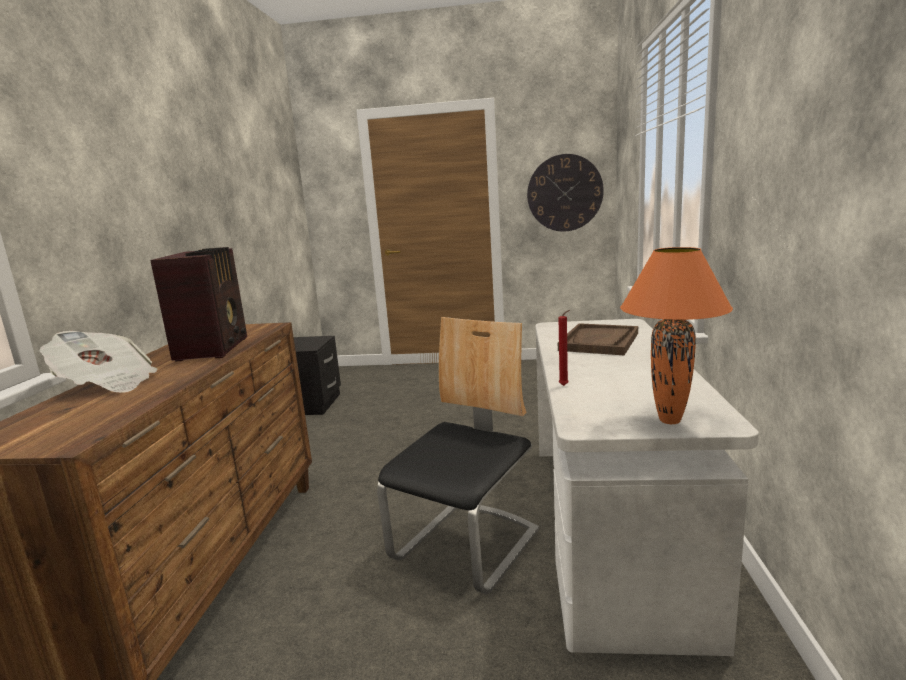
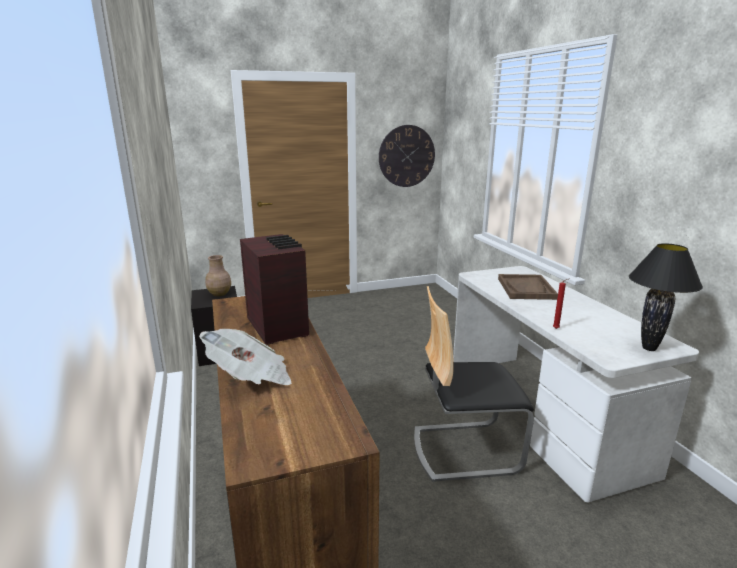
camera: 25 degrees left, 5 degrees up
(310, 341) = (219, 294): none -> brown vase
(467, 546) = (464, 449): chair -> chair turned 105 degrees counterclockwise
(670, 420) = (649, 348): orange table lamp -> black table lamp

